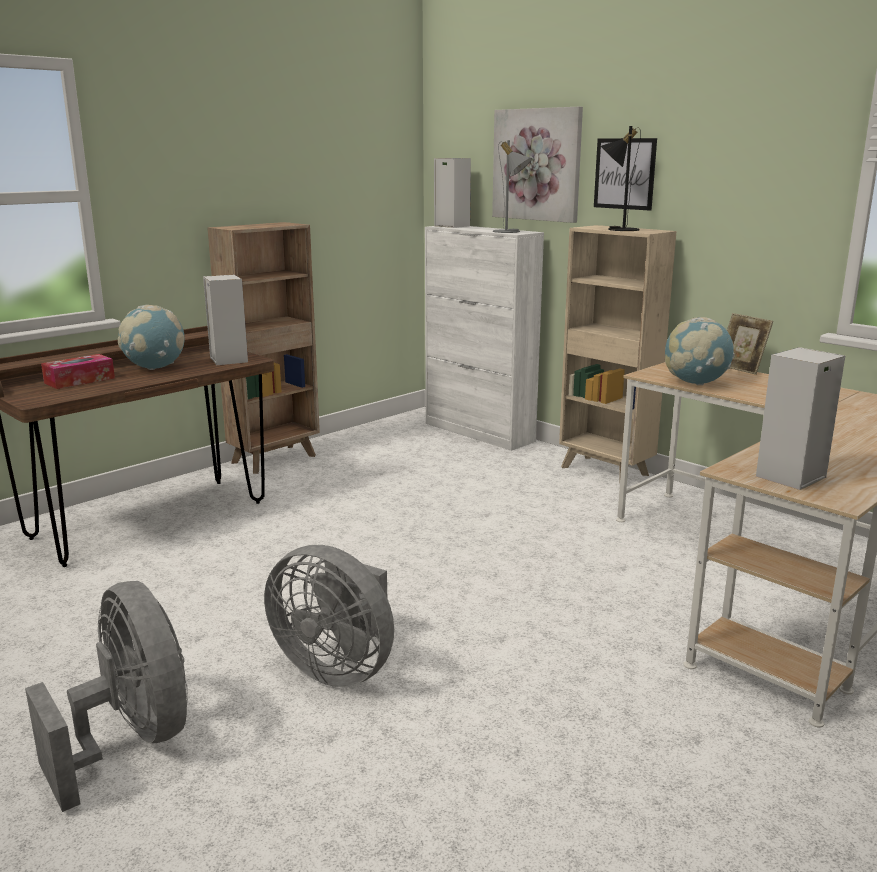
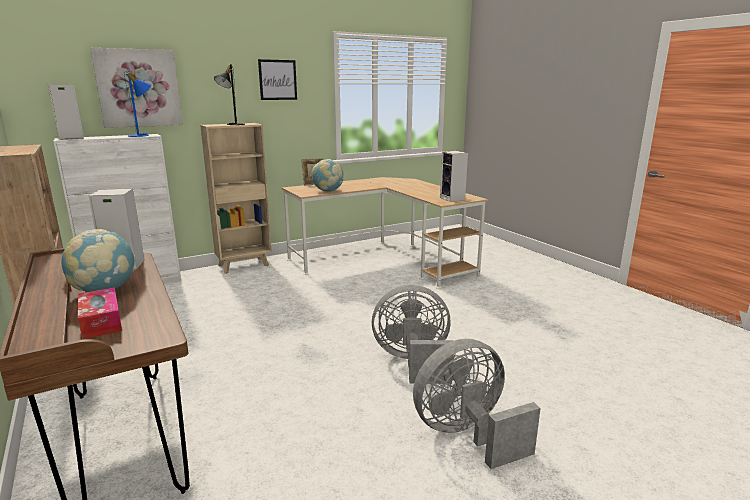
camera: 75 degrees left, 0 degrees up
(337, 668) = (413, 362): grey fan -> grey fan turned 135 degrees counterclockwise
(510, 232) = (142, 135): grey table lamp -> blue table lamp
(624, 173) = (212, 92): picture -> picture (277, 80)

